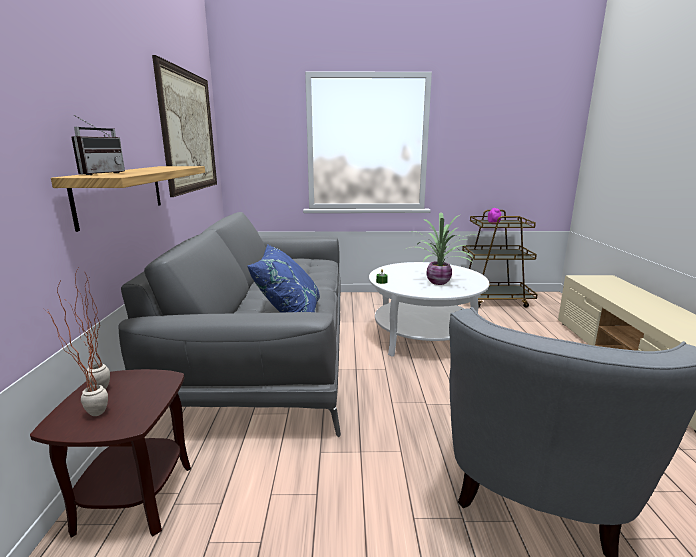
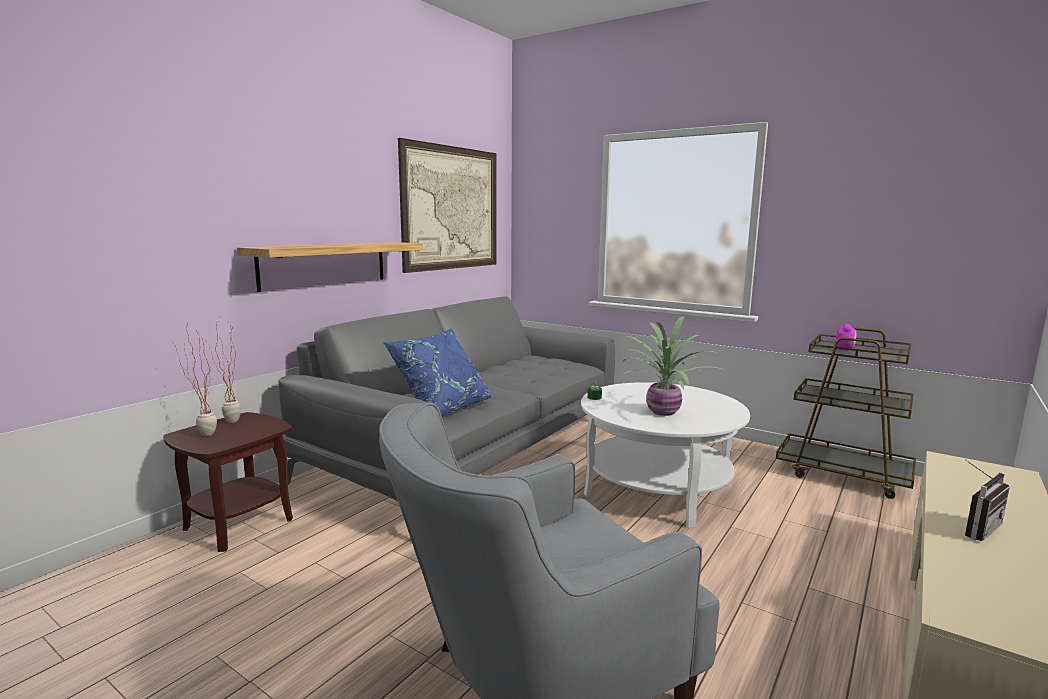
camera: 35 degrees right, 5 degrees down
(99, 173) = (282, 246): radio -> radio (974, 527)

